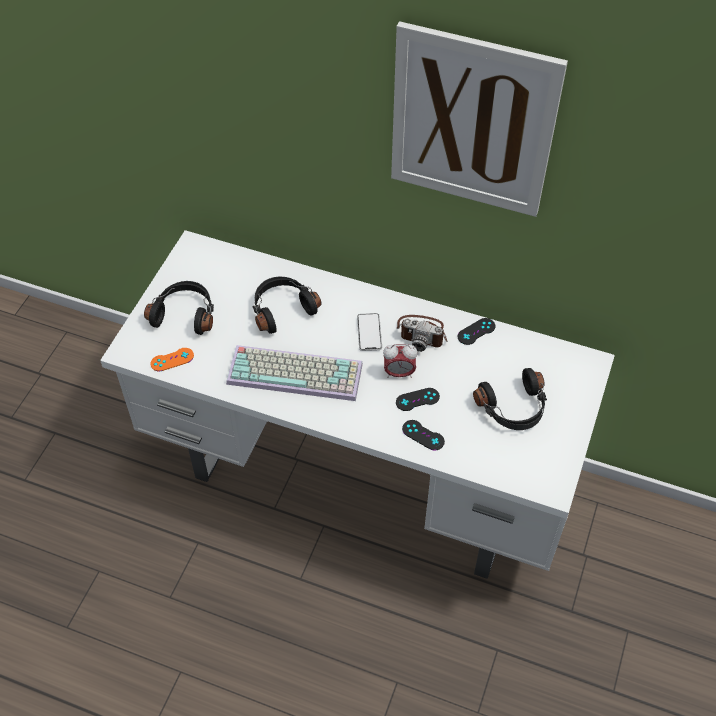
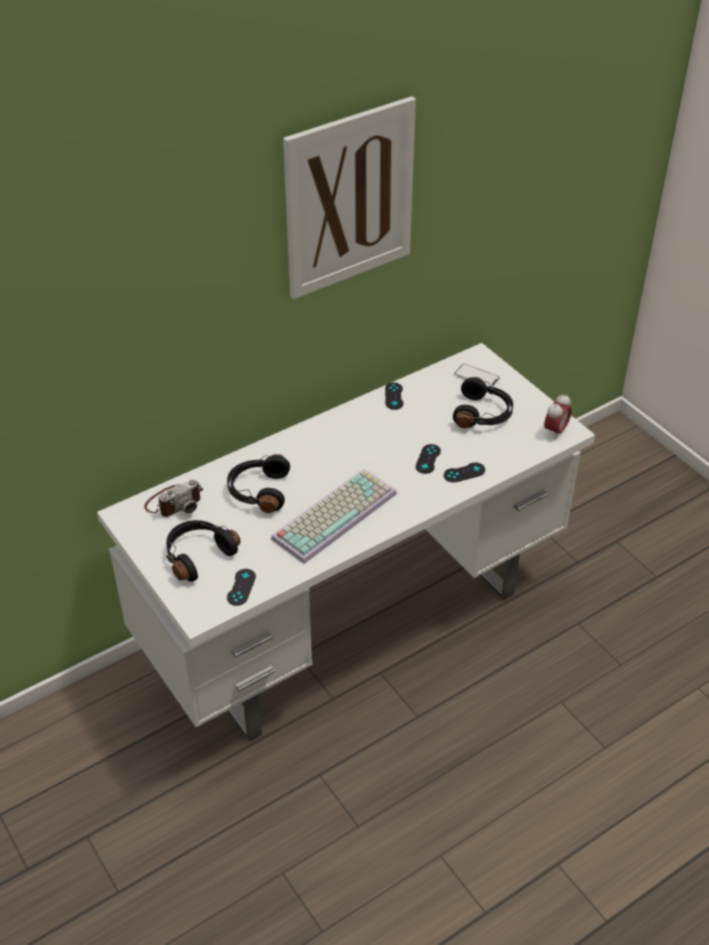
camera: 55 degrees left, 10 degrees down
(172, 359) = (241, 587): orange game controller -> black game controller
(369, 332) = (336, 453): phone -> phone (476, 377)
(399, 373) = (393, 456): alarm clock -> alarm clock (555, 431)
(422, 333) = (366, 424): camera -> camera (174, 502)

